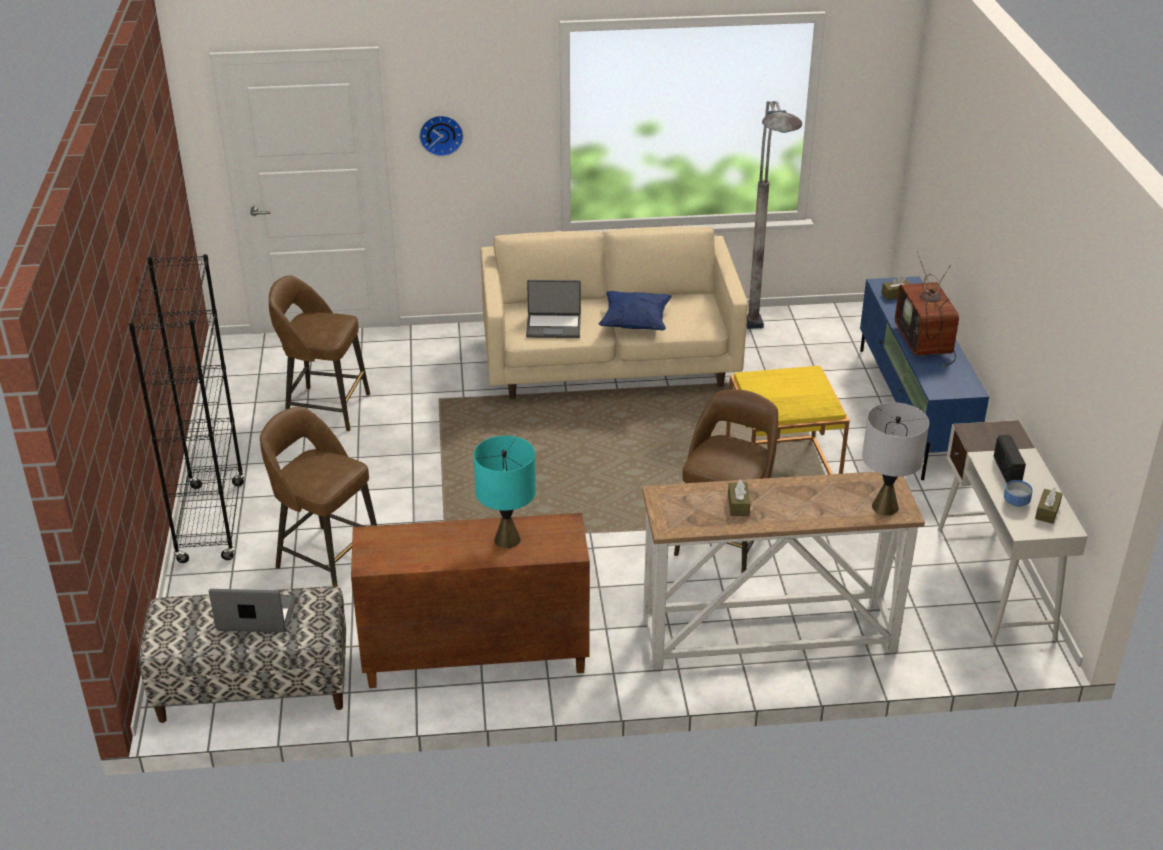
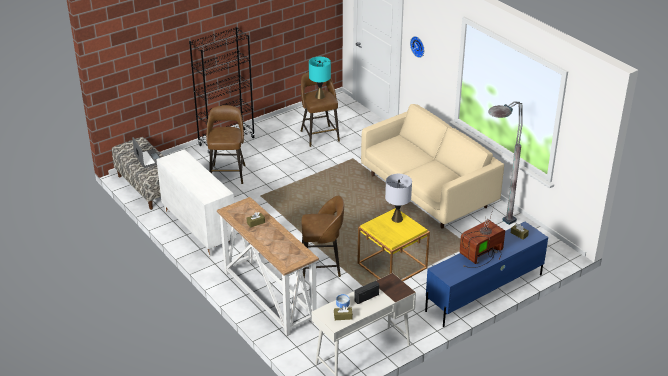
camera: 60 degrees right, 0 degrees up
(474, 658) = (198, 228): brown cabinet -> white cabinet
(507, 539) = (202, 183): turquoise table lamp -> turquoise table lamp (320, 96)
(553, 326) = (394, 153): laptop -> none
(635, 323) = (420, 172): blue pillow -> none
(885, 507) = (286, 260): grey table lamp -> grey table lamp (397, 219)

